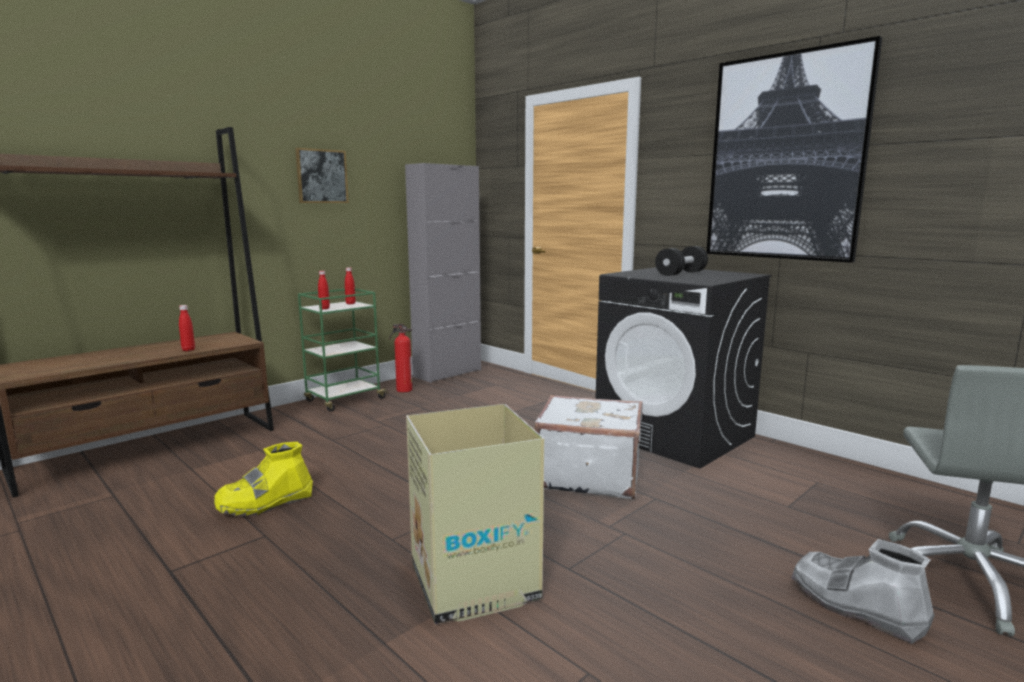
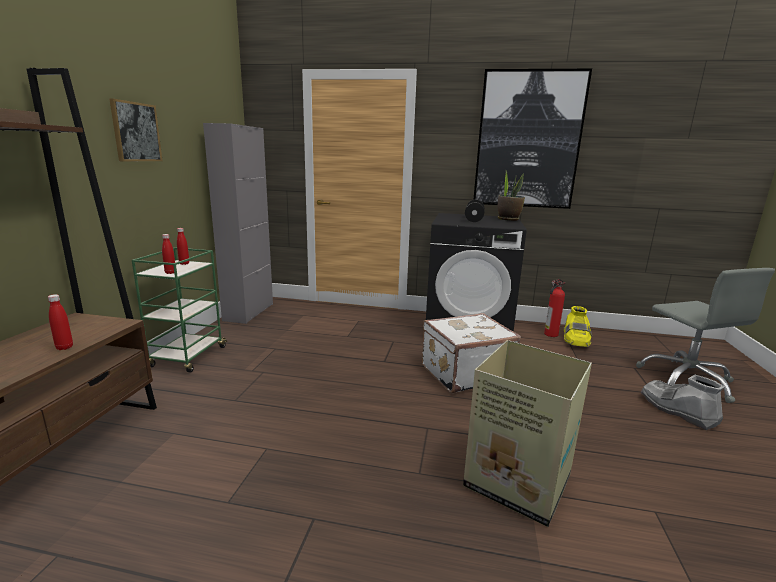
camera: 35 degrees left, 5 degrees up
(265, 503) = (264, 486): yellow boot -> yellow boot (575, 340)
(403, 390) = (231, 335): fire extinguisher -> fire extinguisher (550, 334)
(739, 276) = (508, 219): none -> potted plant
(856, 606) = (677, 410): grey boot -> grey boot turned 45 degrees clockwise

